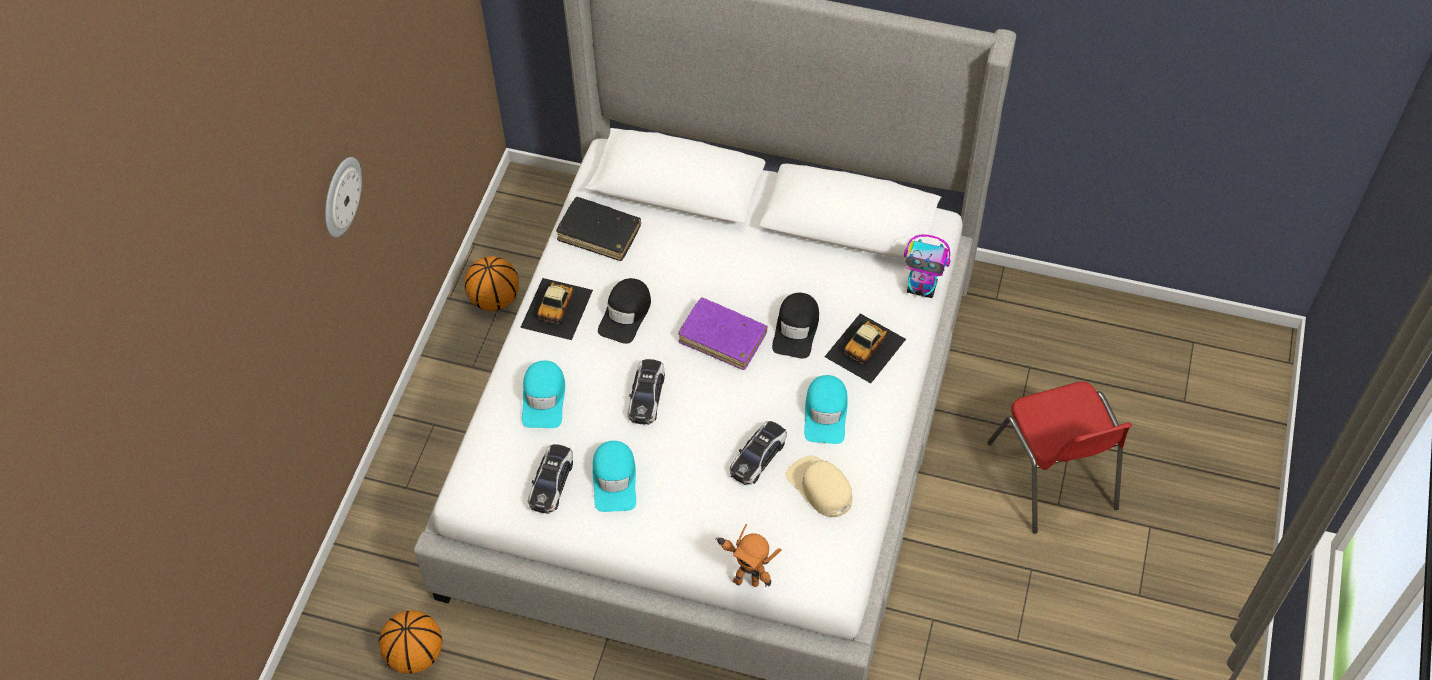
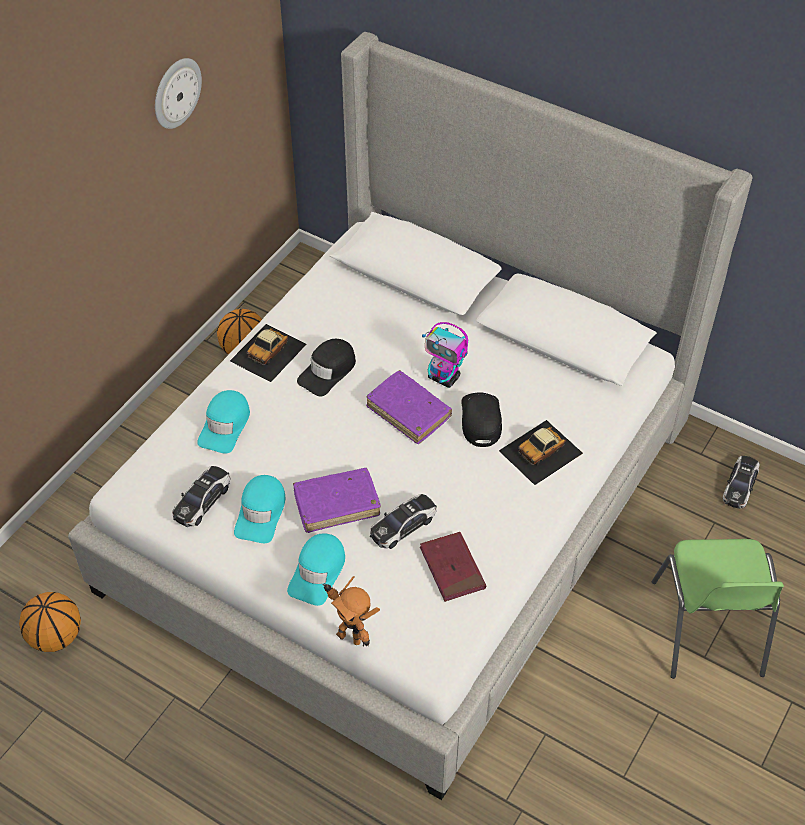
camera: 15 degrees right, 5 degrees down
(340, 196) = (78, 191): wall clock -> wall clock (176, 92)
(599, 234) = (331, 299): black book -> none
(647, 396) = (319, 446): toy car -> toy car (739, 486)
(686, 452) = (337, 504): none -> purple book
(796, 329) = (481, 420): black cap -> black cap turned 150 degrees clockwise
(820, 487) = (452, 568): beige cap -> red book
(826, 413) = (482, 502): turquoise cap -> turquoise cap (318, 572)
(922, 288) = (614, 411): toy robot -> toy robot (444, 378)
(1053, 477) = (707, 630): red chair -> green chair

